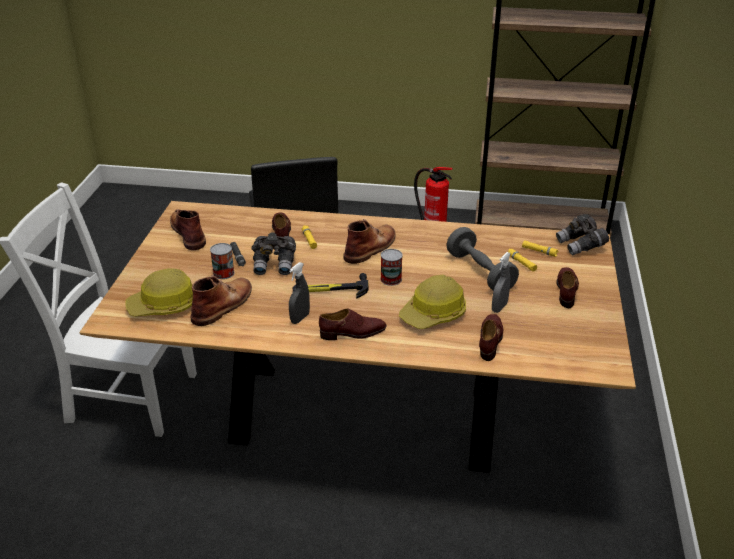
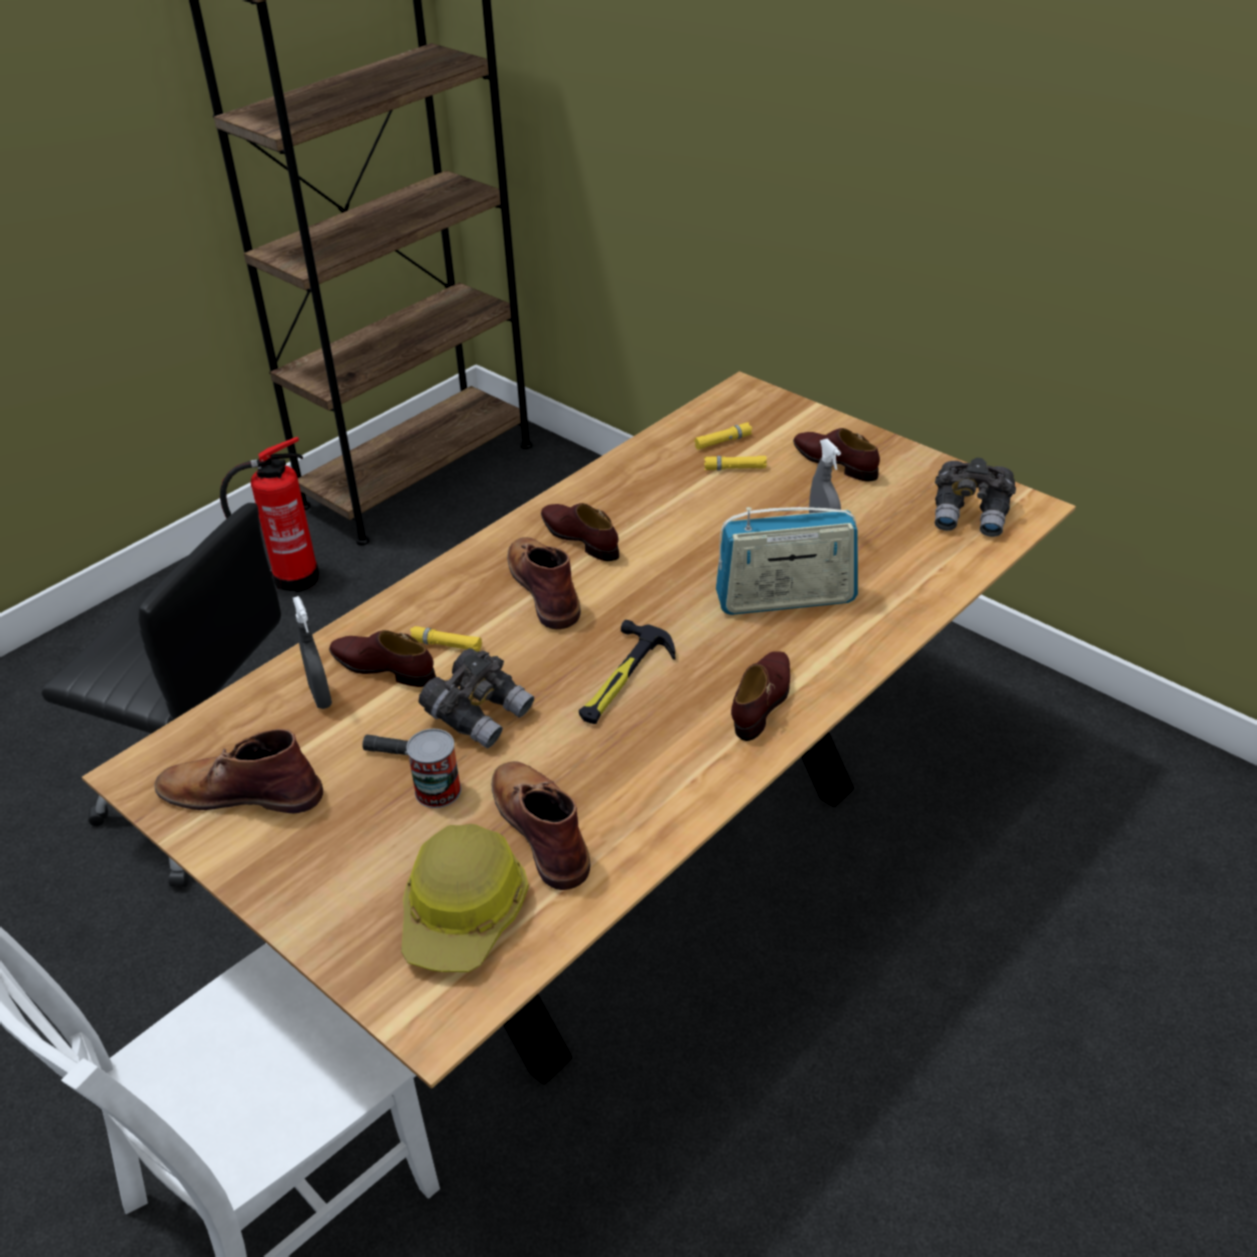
camera: 55 degrees left, 5 degrees up
(300, 318) = (670, 745): grey spray bottle -> grey spray bottle (320, 696)
(391, 279) = (655, 603): can -> none
(434, 314) = (786, 599): hard hat -> radio
(480, 272) = (722, 512): grey dumbbell -> none
(490, 340) = (892, 575): brown shoe -> brown shoe (580, 538)
(581, 245) = (744, 404): grey binoculars -> grey binoculars (971, 515)

